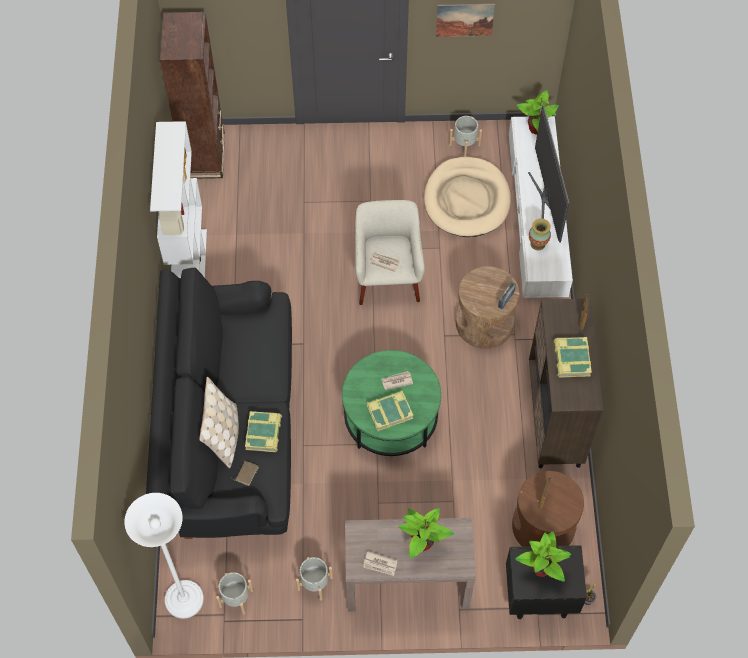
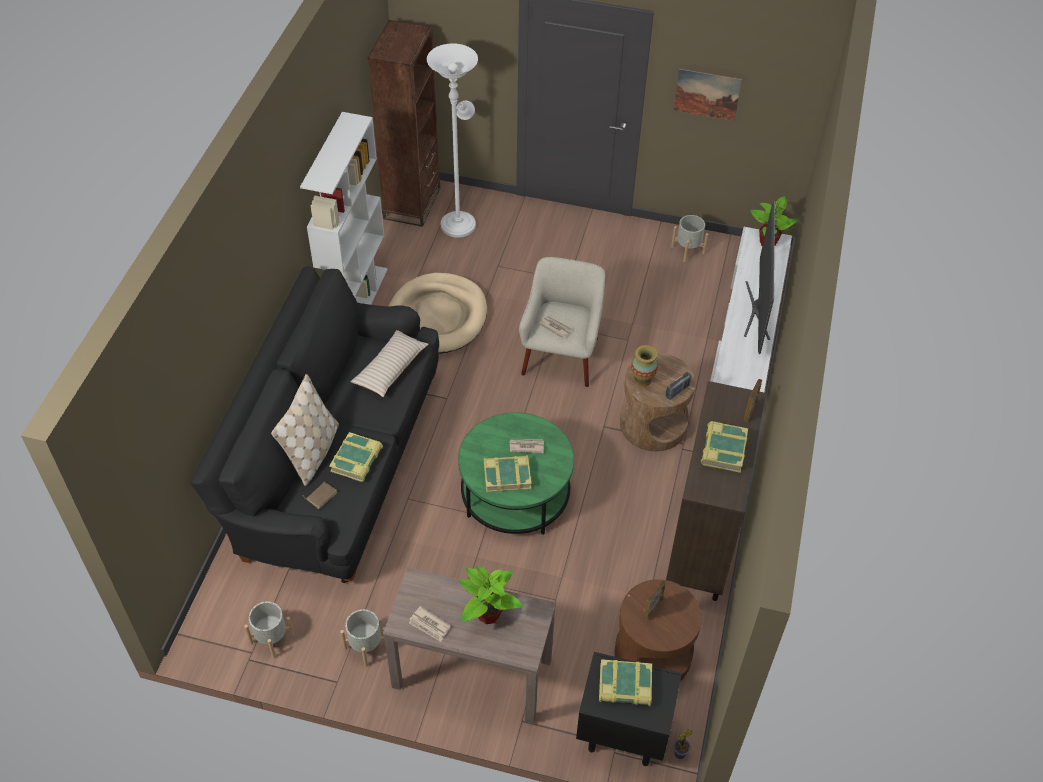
camera: 15 degrees right, 10 degrees down
(184, 594) = (217, 619): white floor lamp -> white floor lamp (459, 222)
(261, 341) = (390, 369): none -> beige pillow
(467, 200) = (673, 301): beige dog bed -> beige dog bed (437, 317)
(538, 244) = (734, 352): vase -> vase (642, 379)
(542, 568) = (625, 686): potted plant -> book

